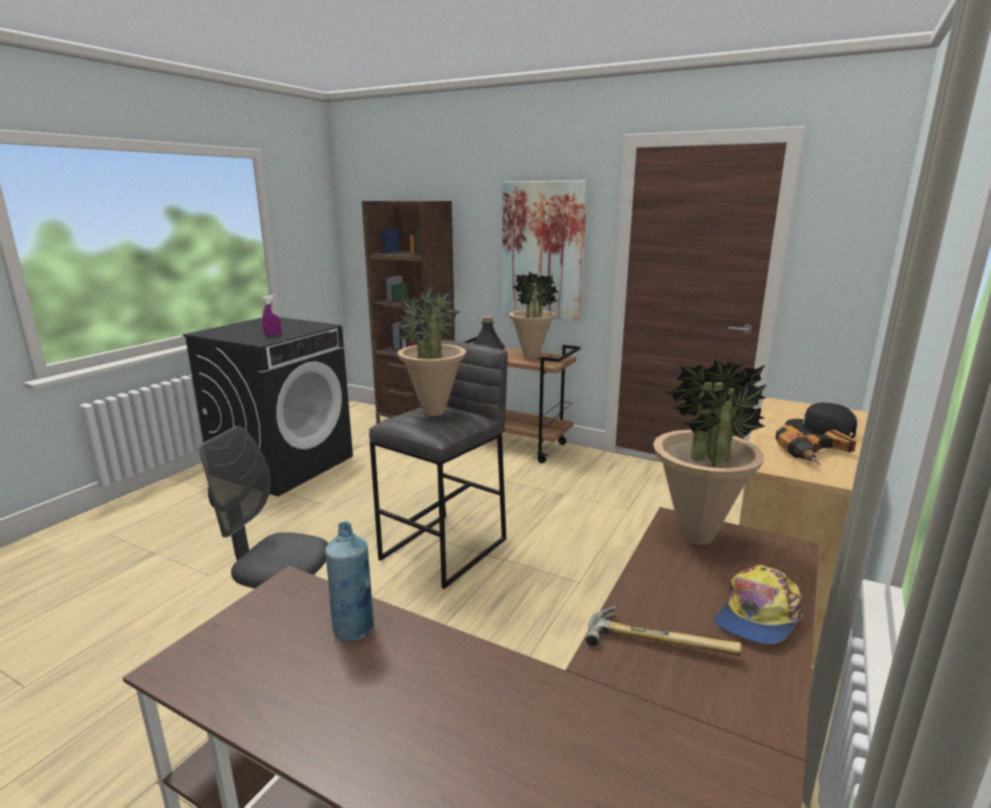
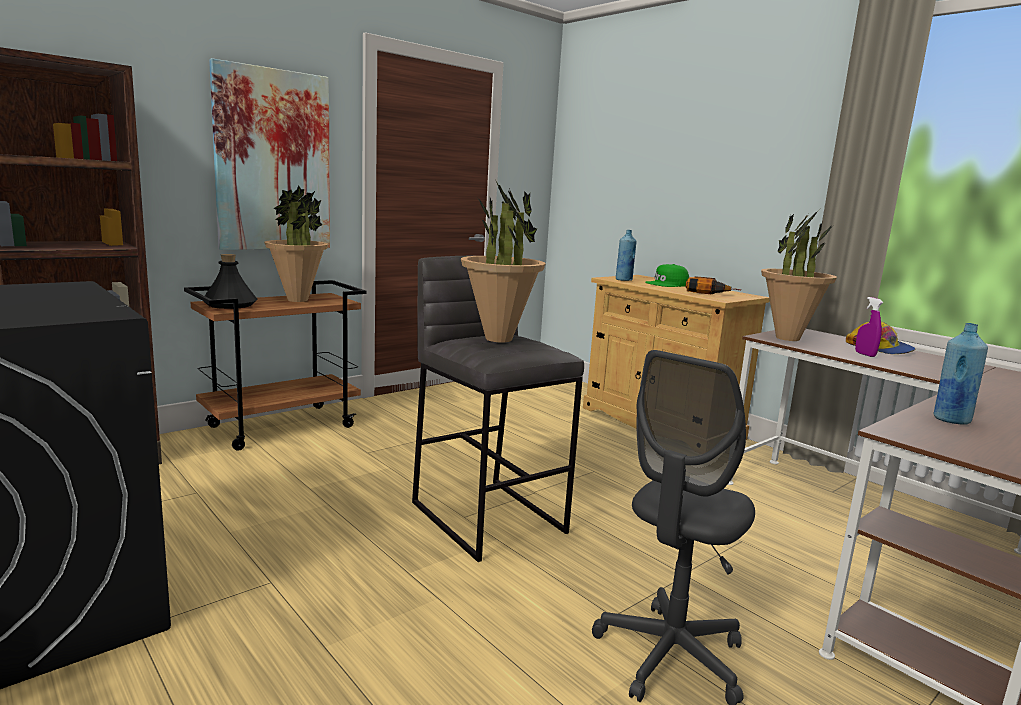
camera: 70 degrees left, 5 degrees down
(273, 335) = (65, 305): purple spray bottle -> purple spray bottle (865, 354)
(660, 639) = (914, 365): hammer -> none
(786, 410) = (624, 280): none -> blue bottle
(820, 430) = (667, 284): black cap -> green cap

